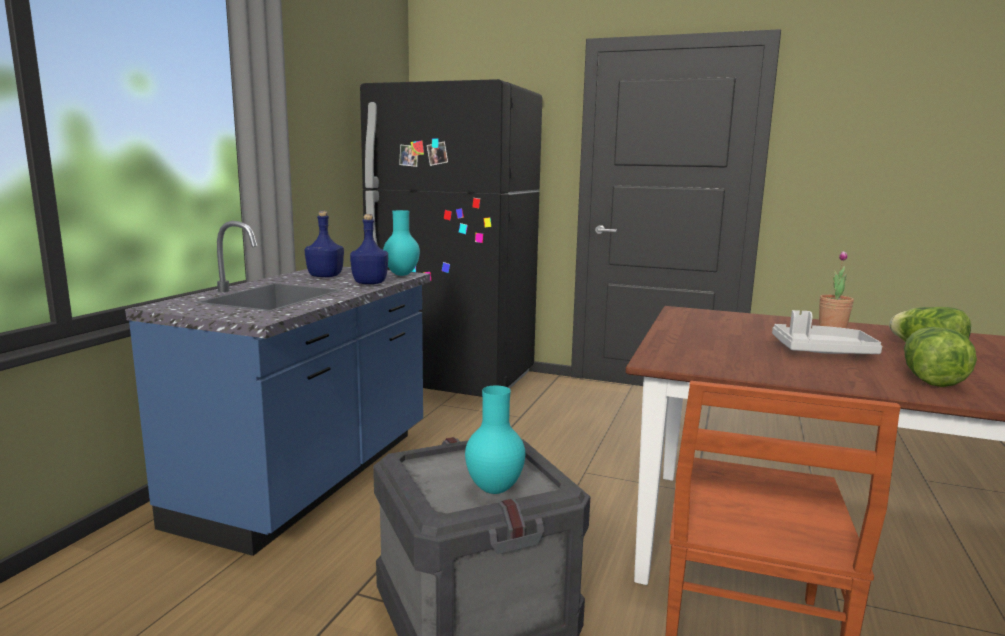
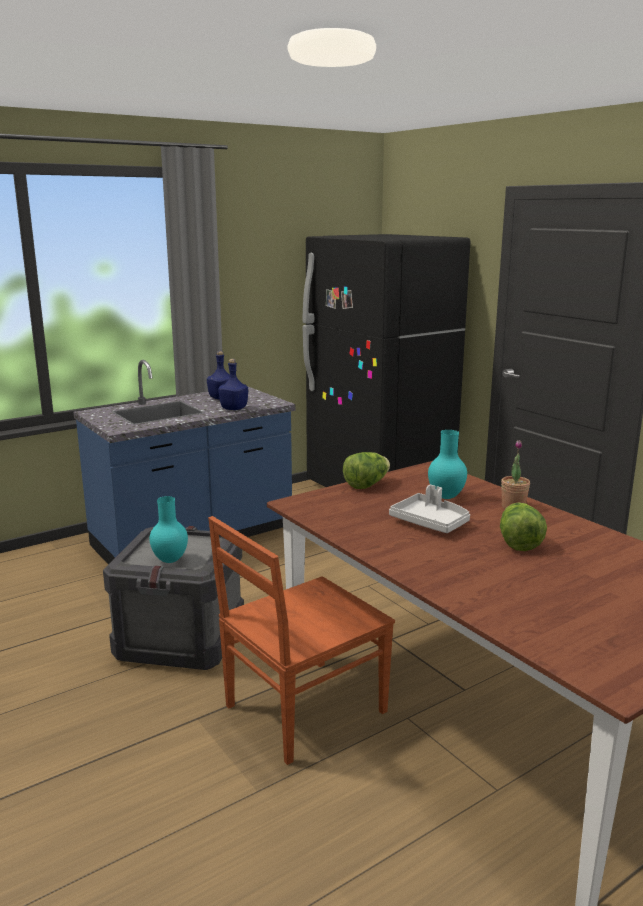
camera: 35 degrees right, 5 degrees up
(401, 274) = (272, 402): turquoise vase -> turquoise vase (445, 496)
(929, 379) = (440, 559): lettuce -> lettuce (366, 485)

